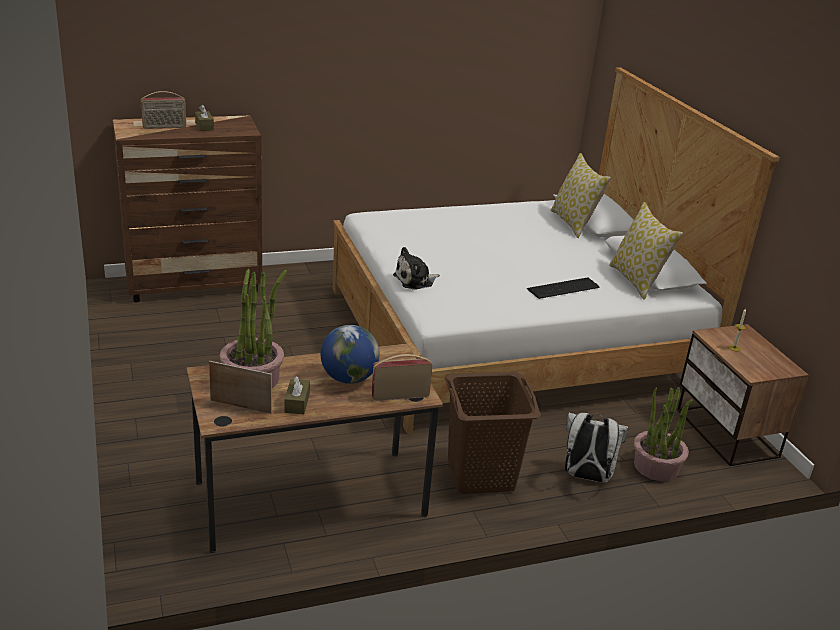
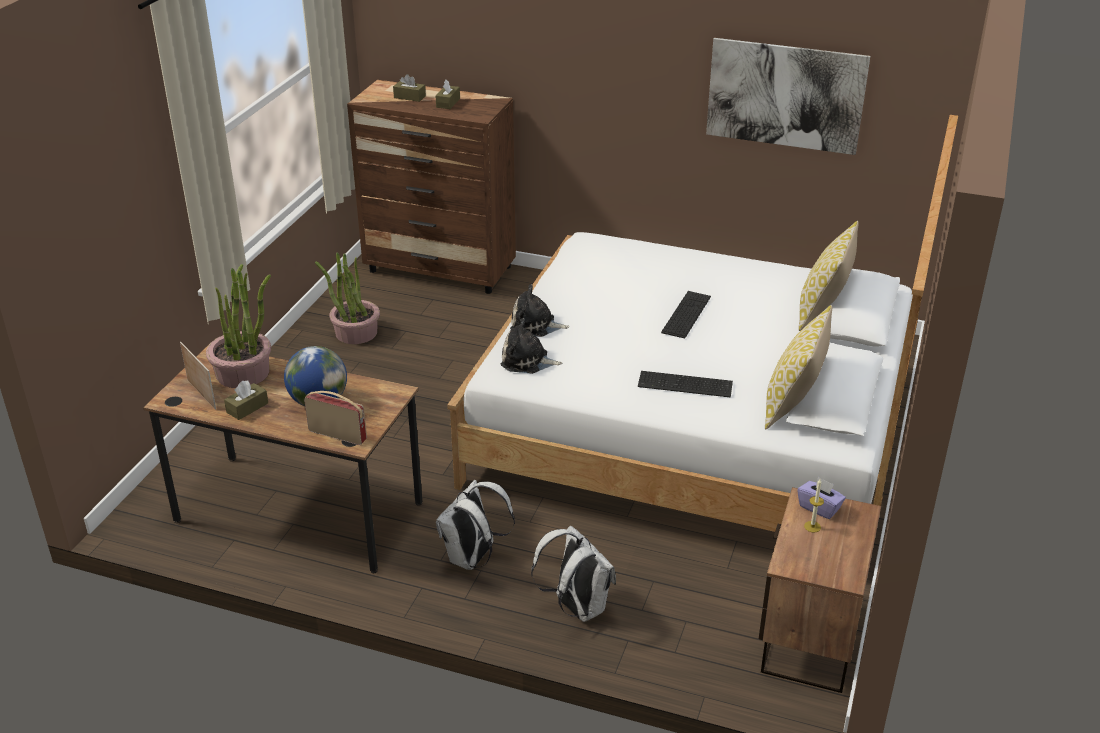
camera: 40 degrees right, 5 degrees up
(164, 127) = (409, 97): radio -> brown tissue box
(445, 305) = (527, 361): none -> plush toy
(473, 78) = (785, 96): none -> picture
(481, 475) = (473, 558): brown laundry basket -> white backpack
(502, 246) = (686, 314): none -> keyboard
(656, 467) = (668, 633): potted plant -> potted plant (355, 333)
(722, 336) = (819, 507): none -> purple tissue box

